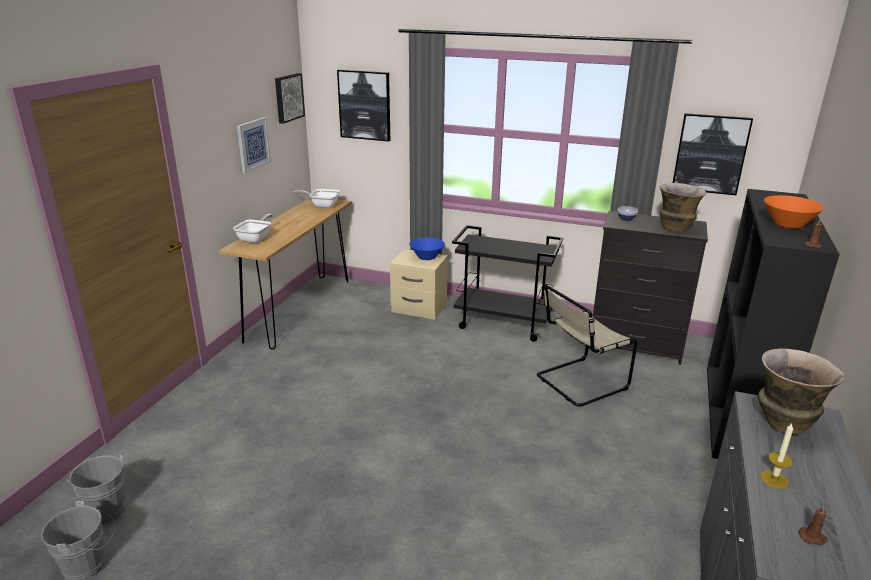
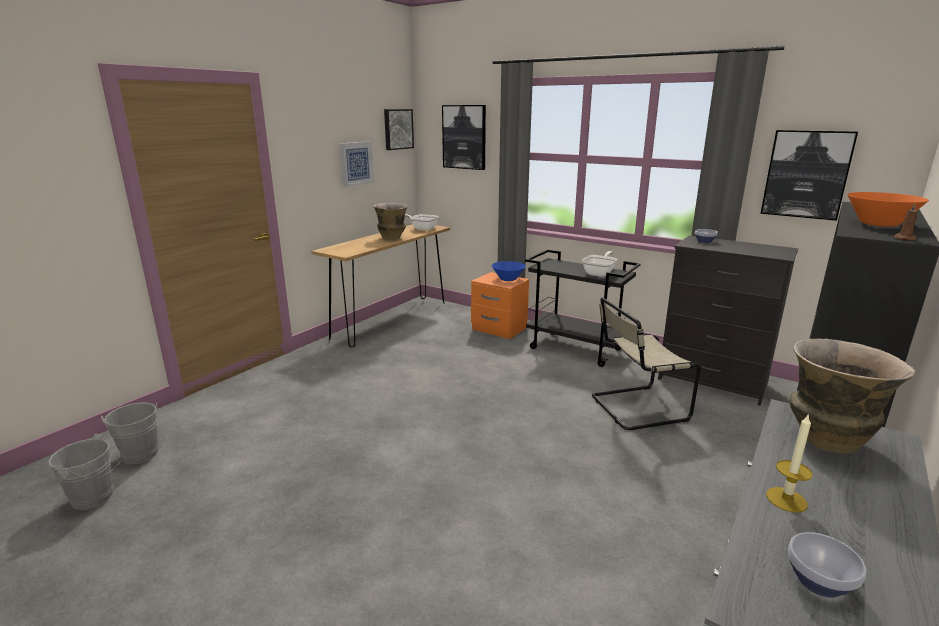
camera: 15 degrees right, 5 degrees down
(256, 238) = (348, 245): frying pan -> frying pan (600, 273)
(418, 308) = (498, 329): beige nightstand -> orange nightstand
(675, 229) = (757, 251): vase -> vase (392, 238)
(813, 537) = (821, 583): brown candle -> bowl

